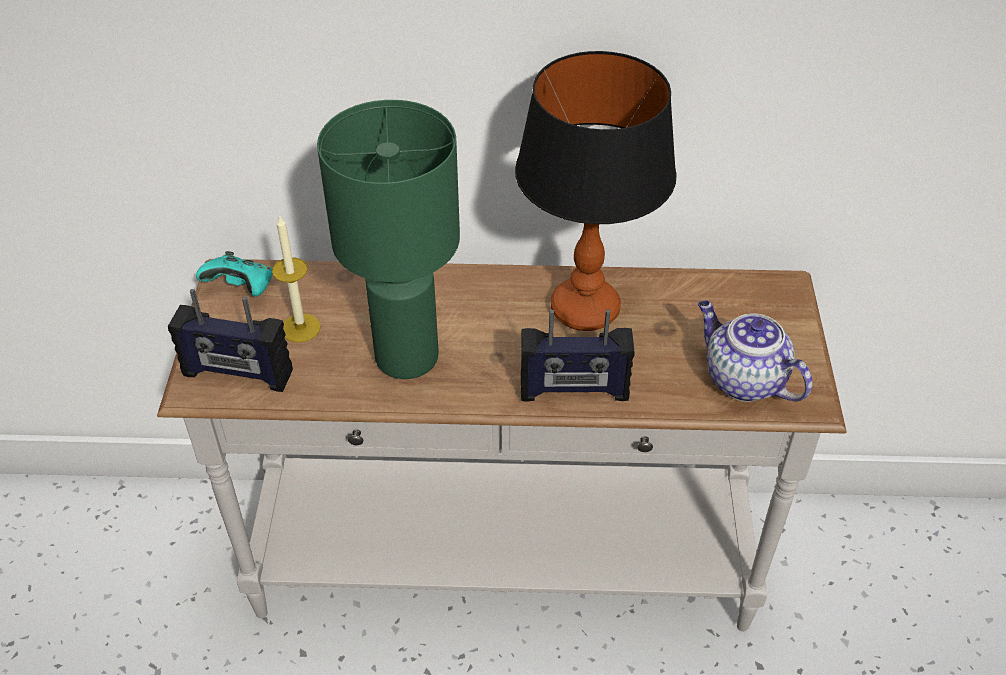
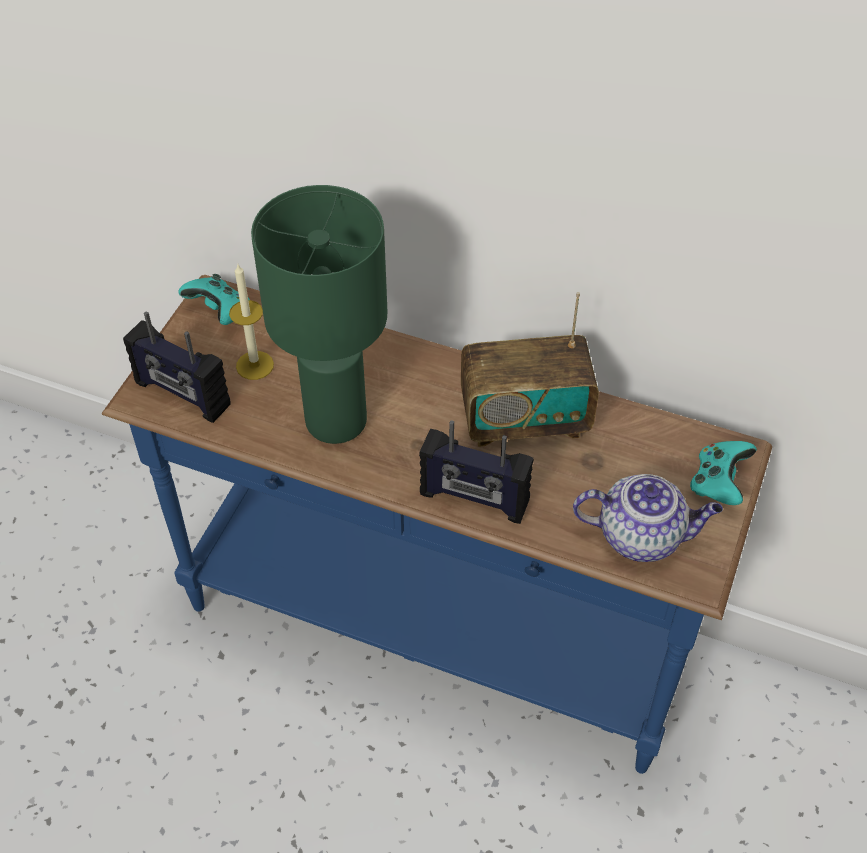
camera: 20 degrees right, 5 degrees up
(503, 565) = (433, 633): white console table -> blue console table
(585, 309) = (524, 420): table lamp -> radio
(742, 379) = (642, 535): teapot -> teapot turned 120 degrees clockwise
(784, 316) = (718, 483): none -> turquoise game controller

